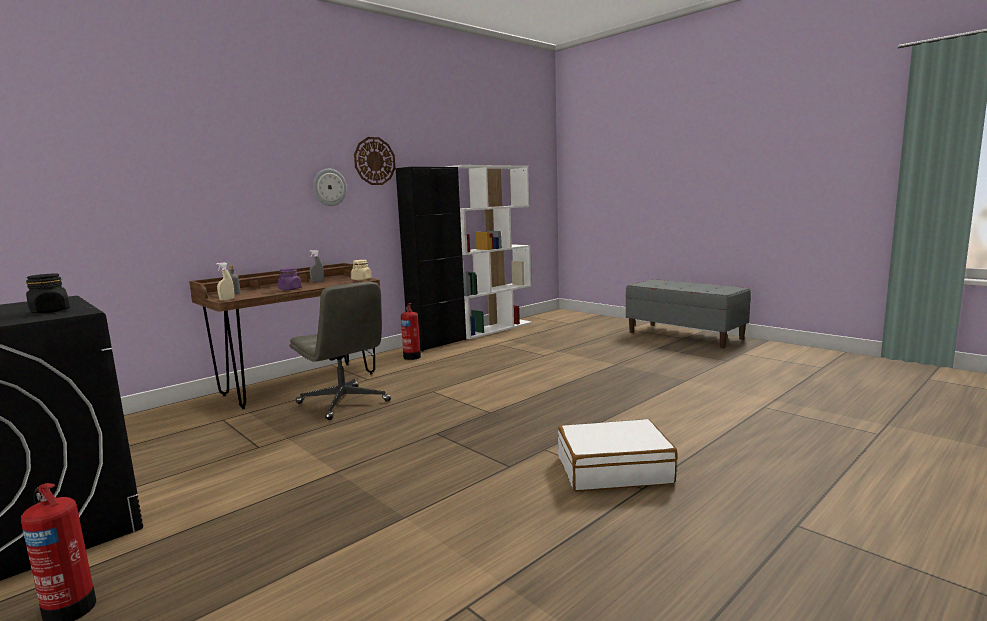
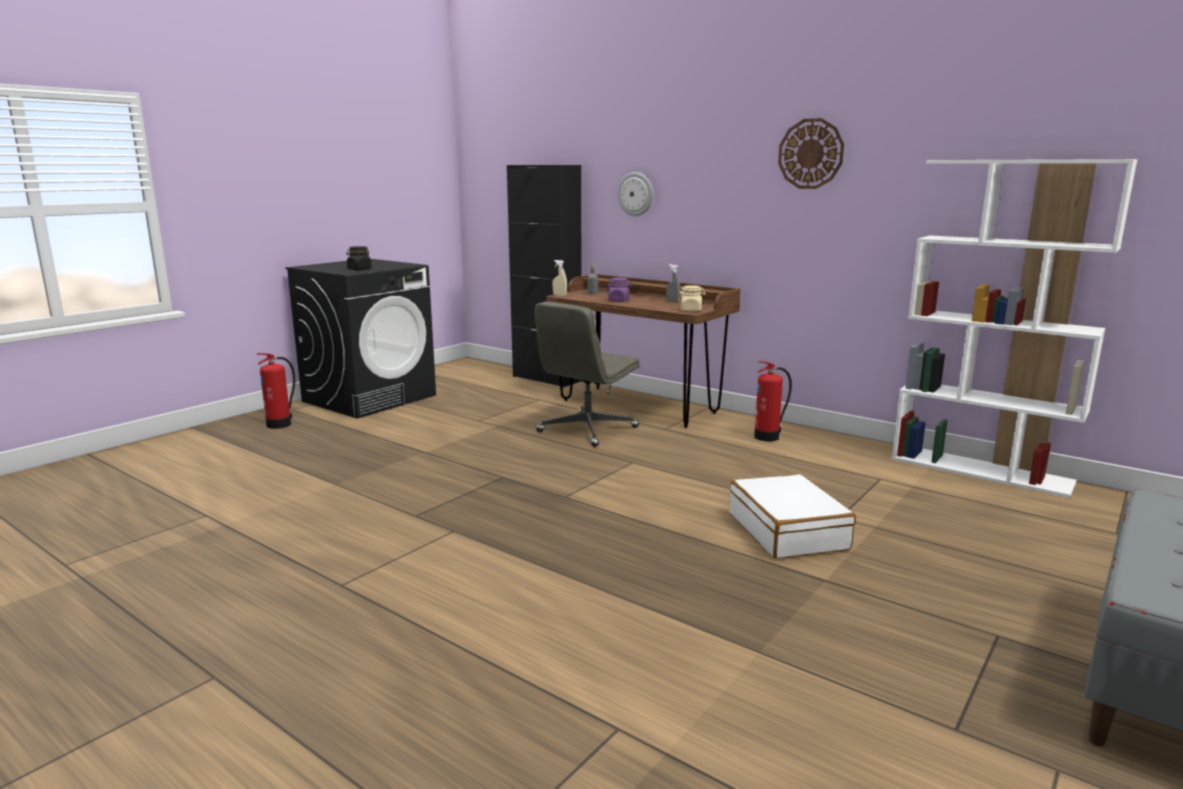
camera: 80 degrees right, 5 degrees up
(329, 187) = (741, 189): wall clock -> wall clock (635, 194)
(437, 343) = (847, 443): black cabinet -> black cabinet (547, 379)
(613, 469) = (391, 569): white suitcase -> white suitcase (788, 531)

